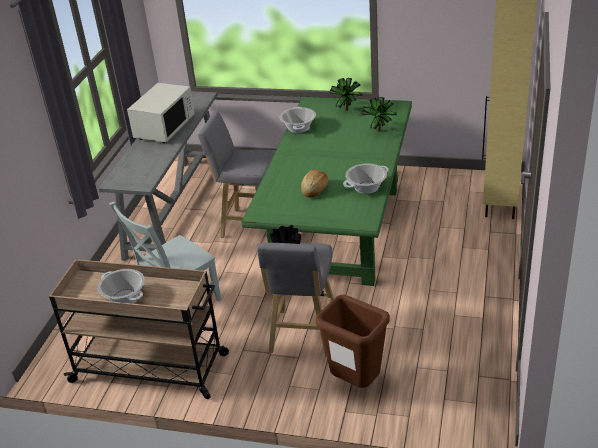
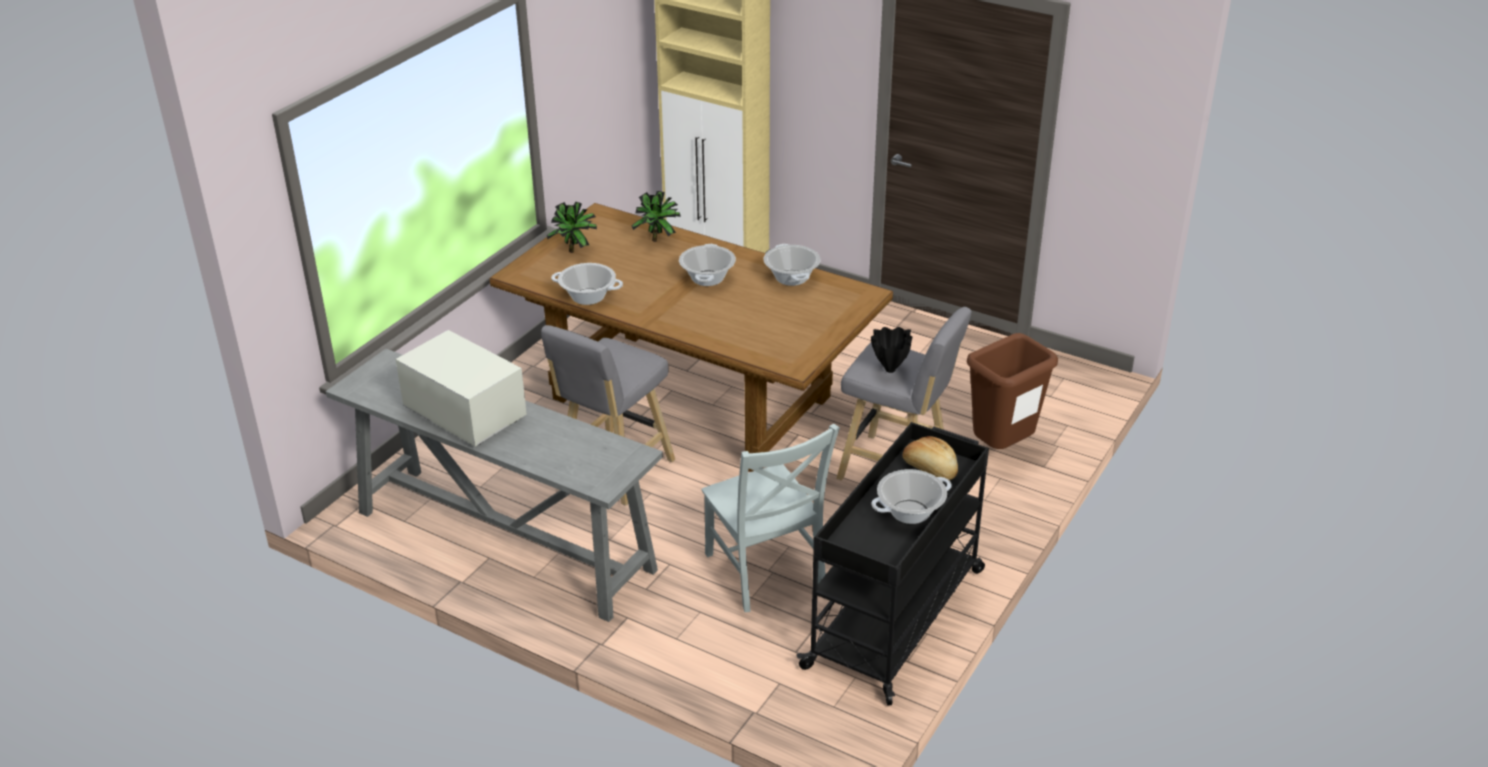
camera: 75 degrees left, 0 degrees up
(151, 368) = (896, 616): beige cart -> black cart
(314, 189) = (766, 314): bread -> bread (930, 469)
(338, 230) = (690, 397): green dining table -> brown dining table
(345, 159) = (707, 278): none -> cooking pot

